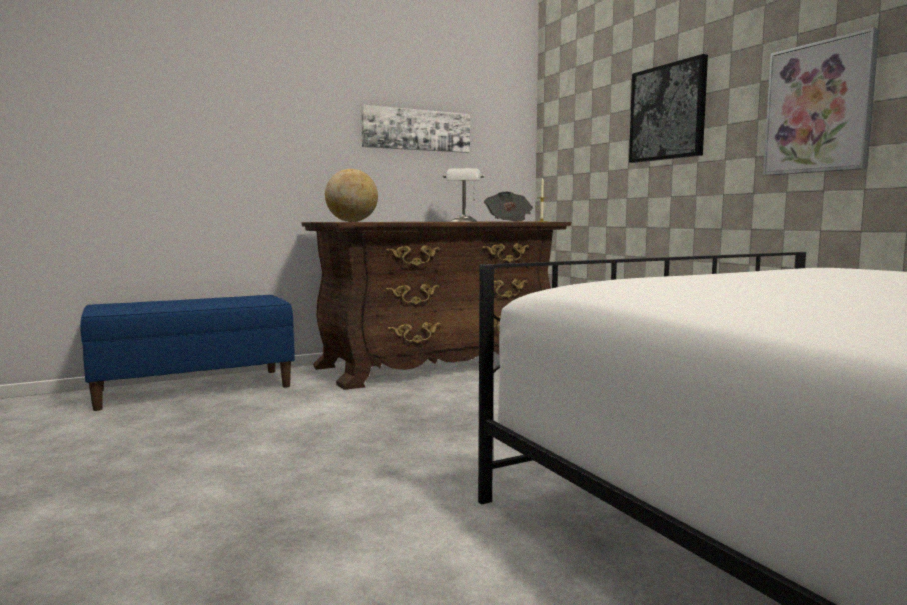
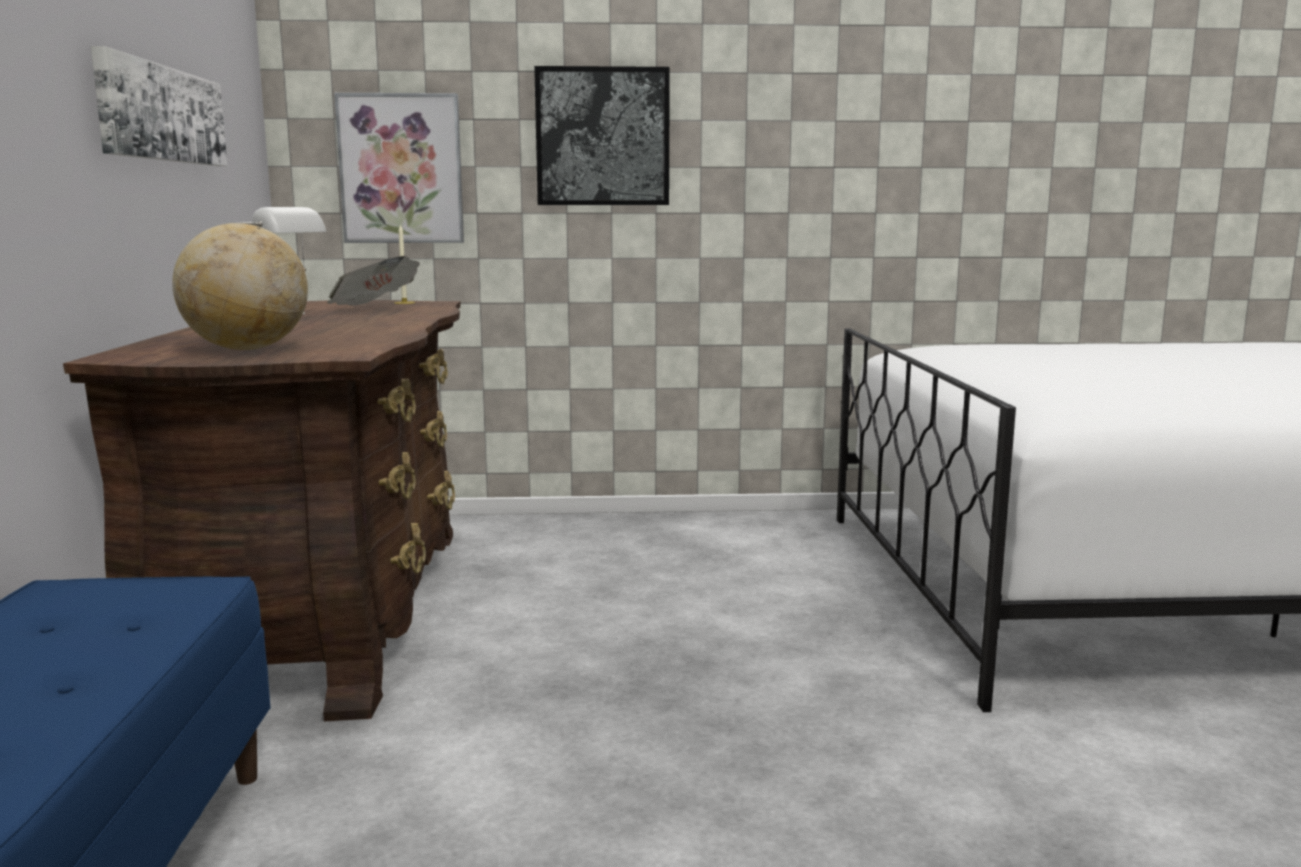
camera: 65 degrees left, 5 degrees up
(819, 108) = (825, 165): picture -> picture (401, 169)

